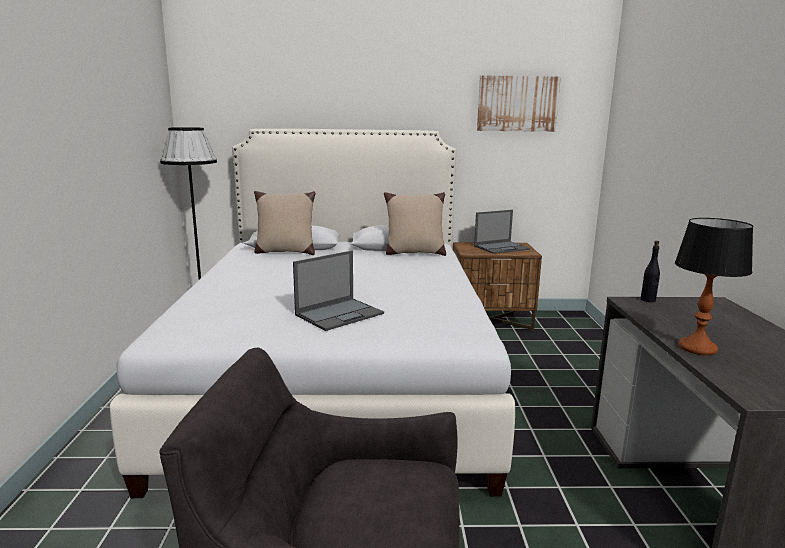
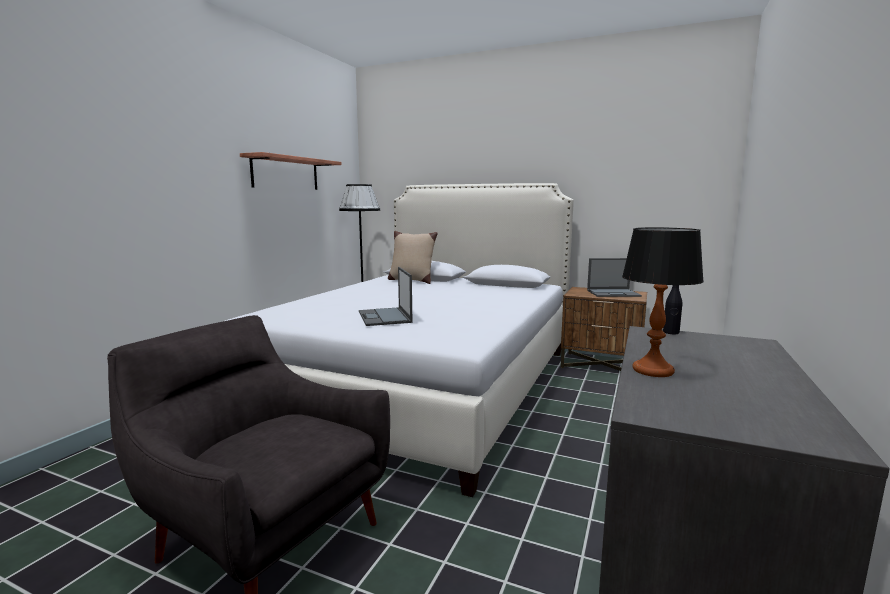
camera: 25 degrees right, 5 degrees down
(107, 119) = (285, 173): none -> shelf
(340, 314) = (385, 317): laptop -> laptop turned 90 degrees clockwise
(414, 253) = (514, 288): beige pillow -> none
(517, 104) = (638, 156): picture -> none

